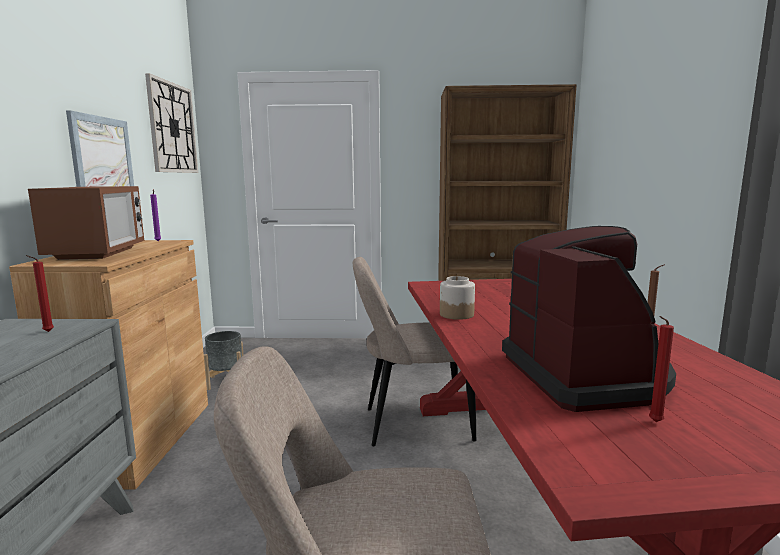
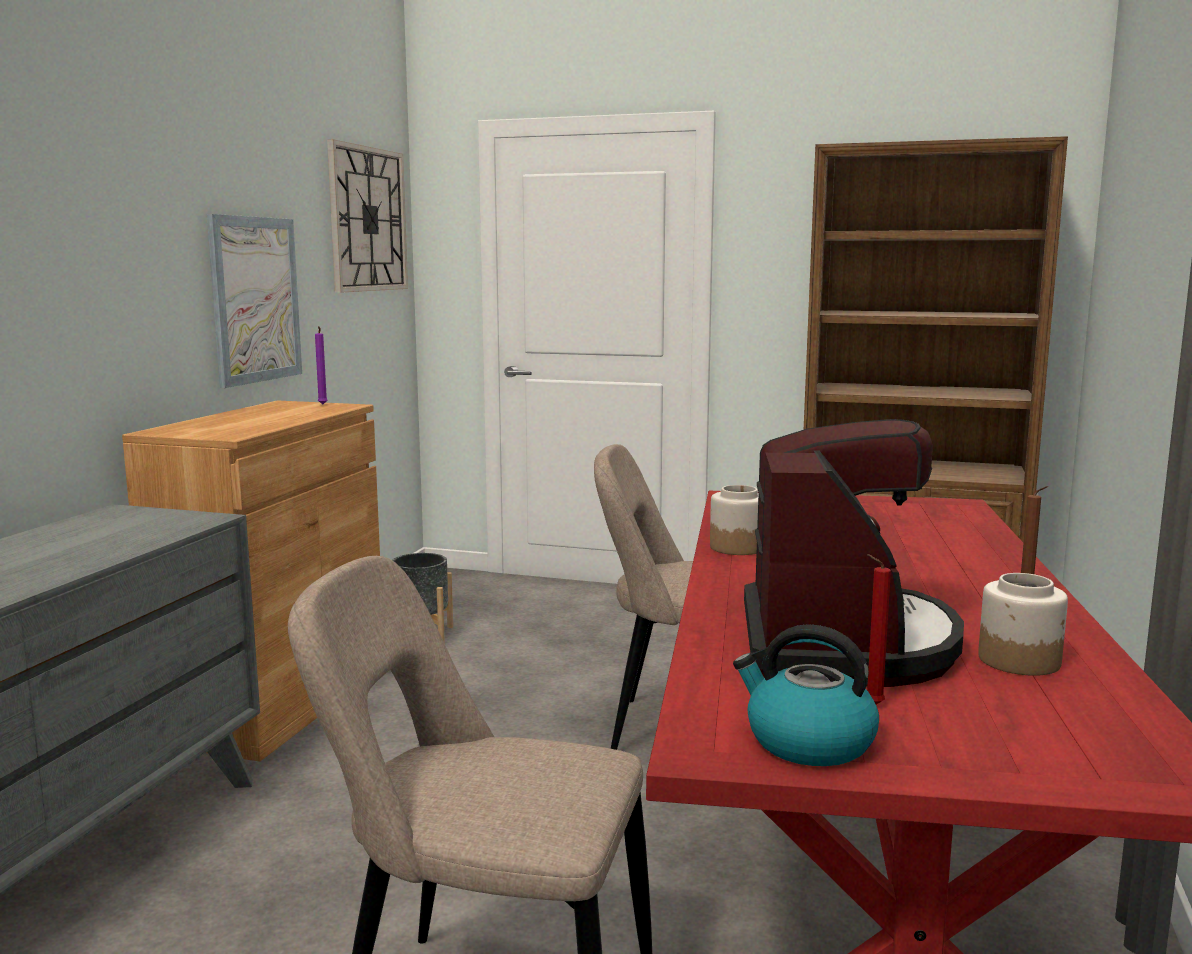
camera: 15 degrees right, 0 degrees up
(46, 332) = (157, 524): red candle -> none
(98, 253) = (234, 421): microwave -> none
(651, 463) = (807, 742): none -> kettle
(695, 375) = (1020, 661): none -> jar

